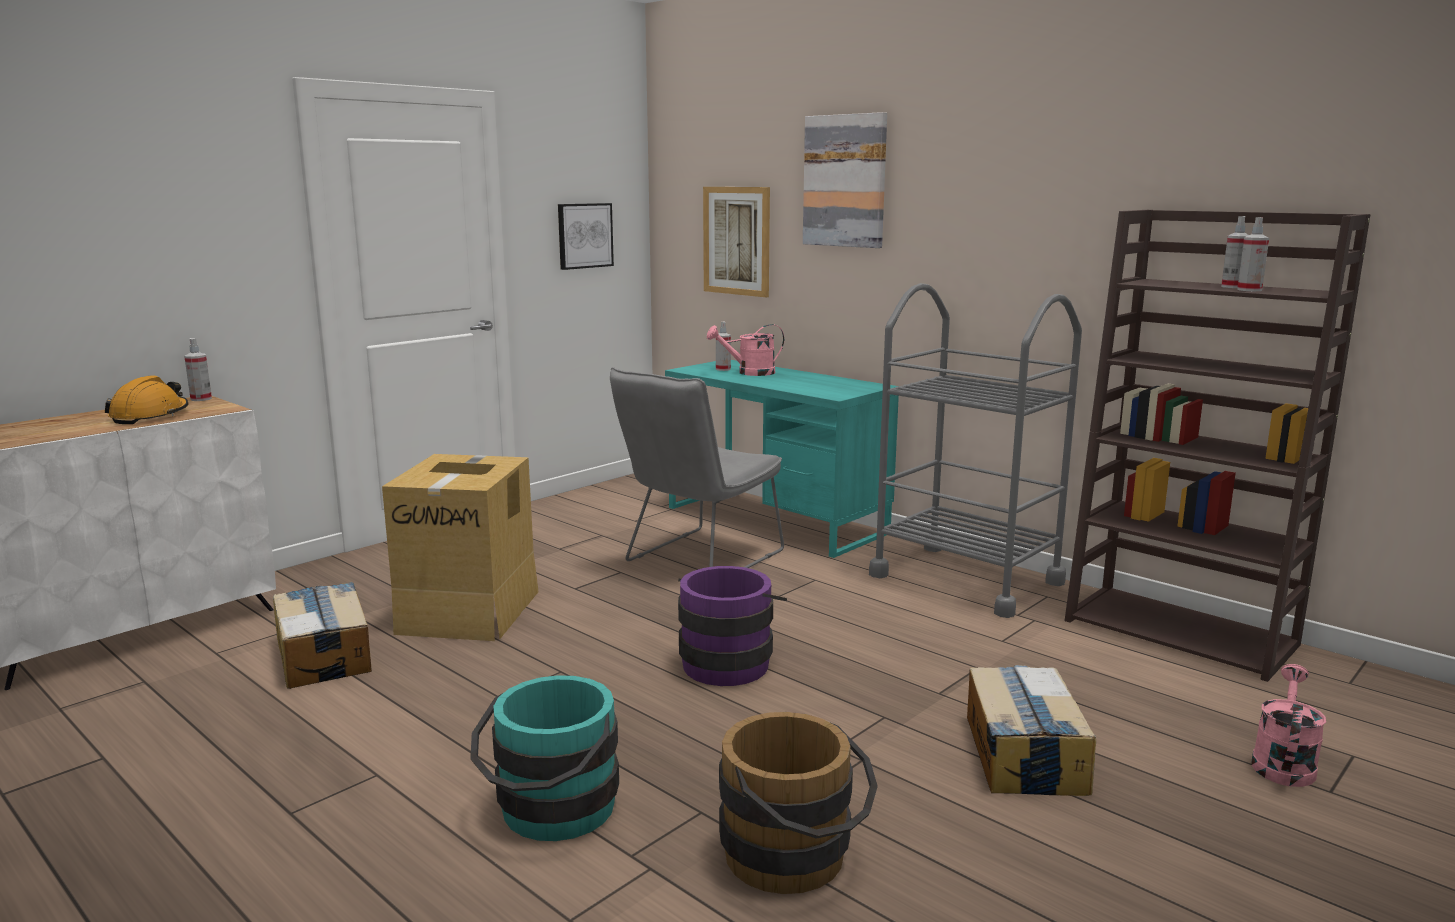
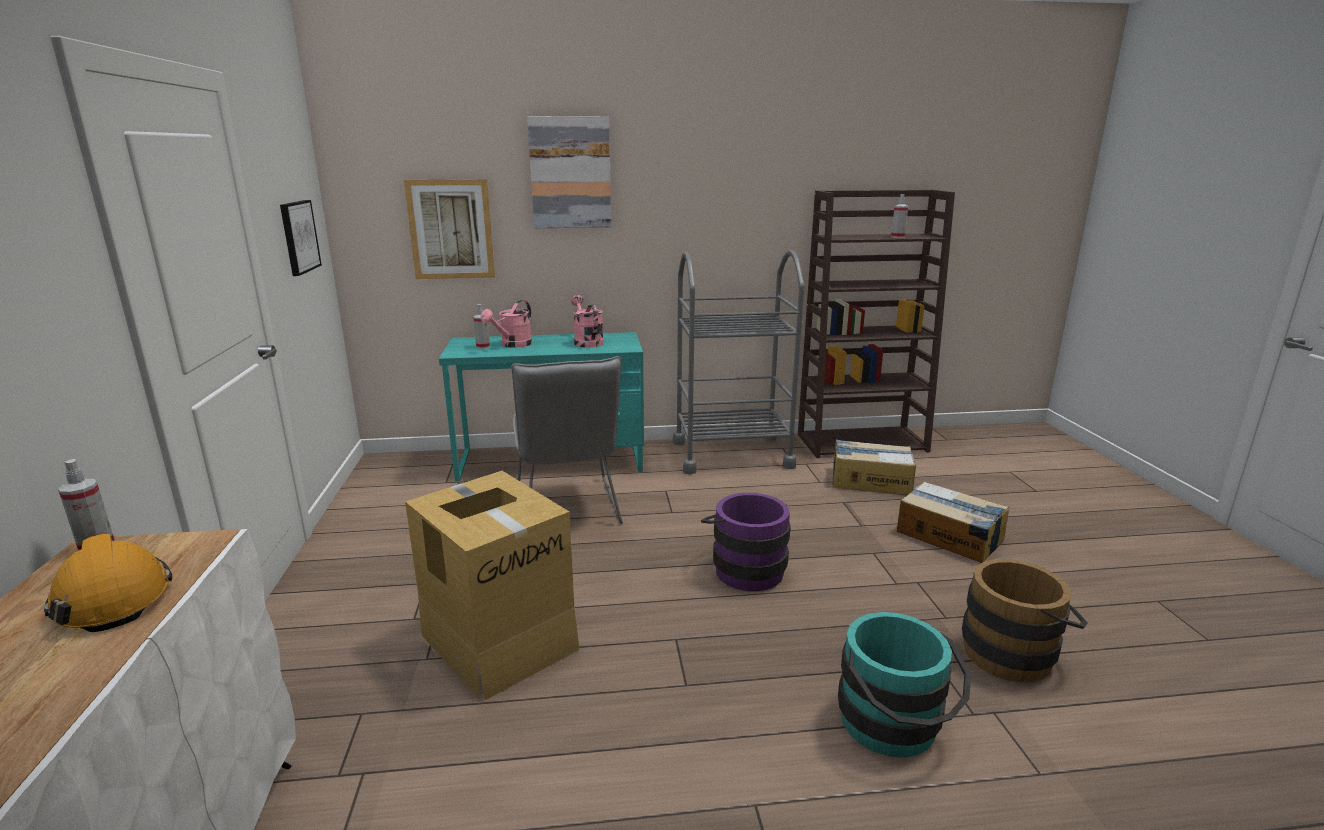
camera: 50 degrees left, 5 degrees up
(324, 654) = (465, 761): cardboard box -> cardboard box (870, 480)
(1232, 287) = (880, 236): spray bottle -> none
(1282, 762) = (1005, 487): pink watering can -> pink watering can (586, 341)

